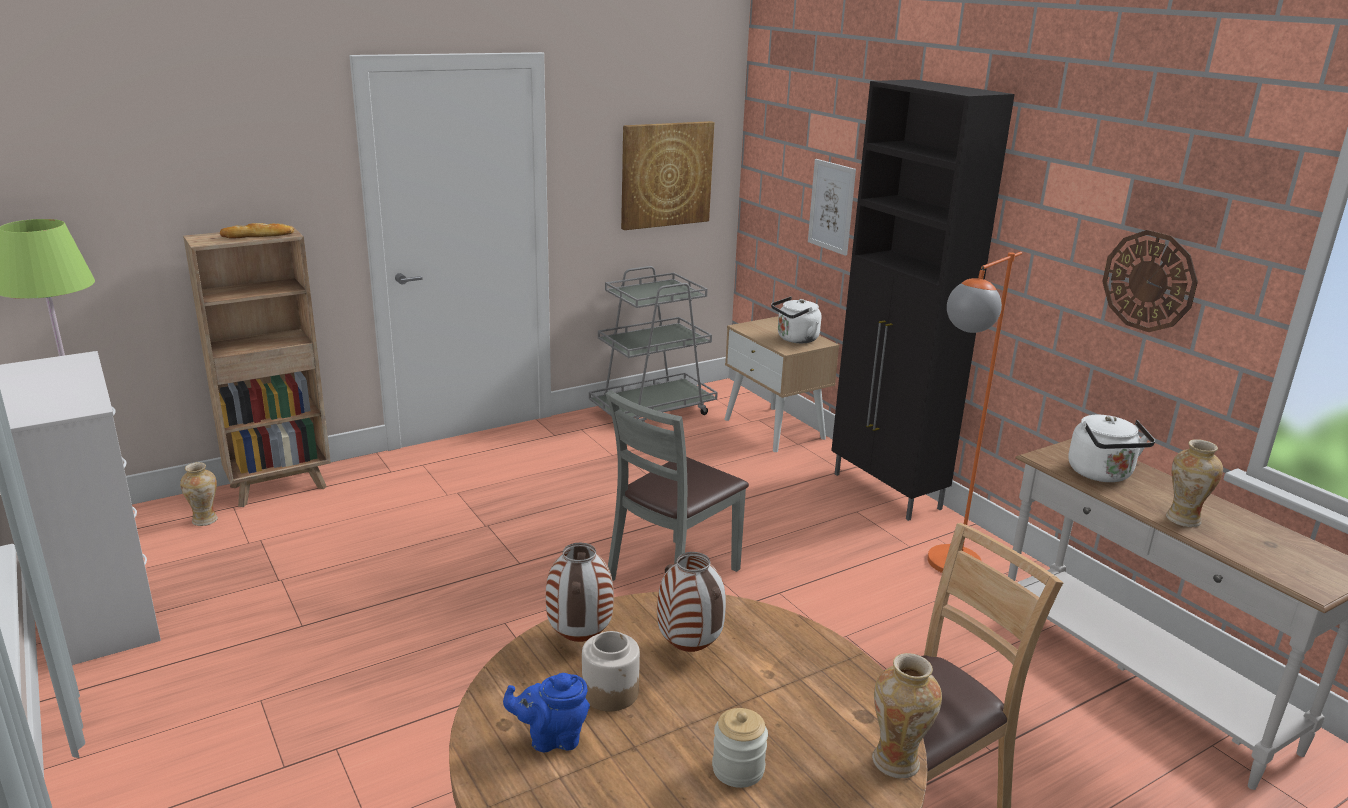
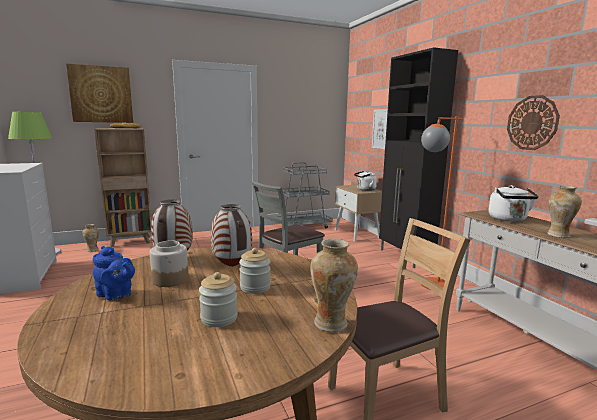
camera: 10 degrees right, 10 degrees down
(552, 738) = (116, 295): blue teapot -> blue teapot turned 150 degrees counterclockwise
(666, 174) = (311, 122): picture -> picture (101, 94)
(753, 696) = (255, 287): none -> jar

